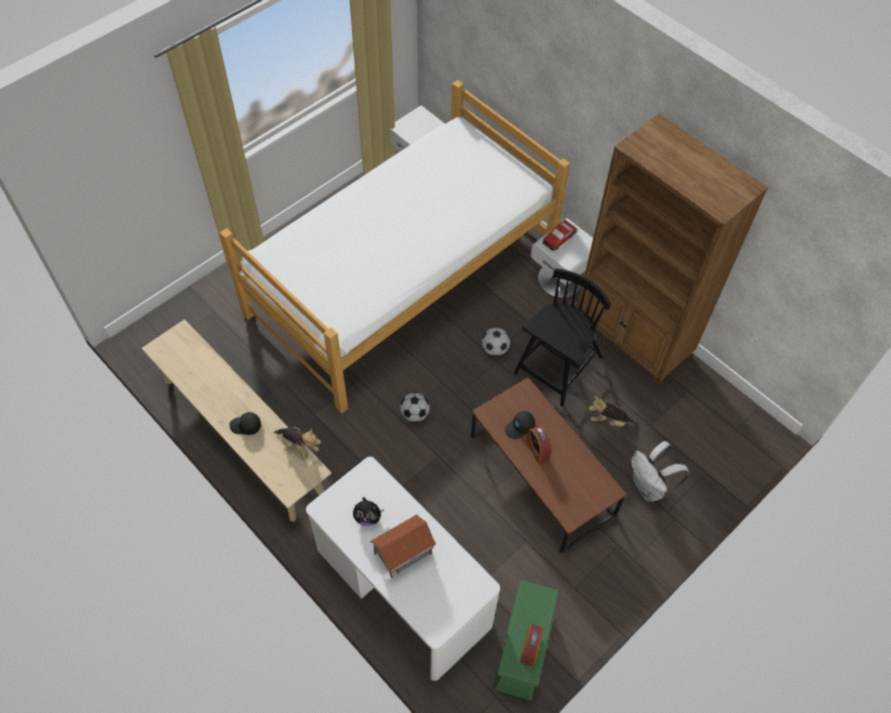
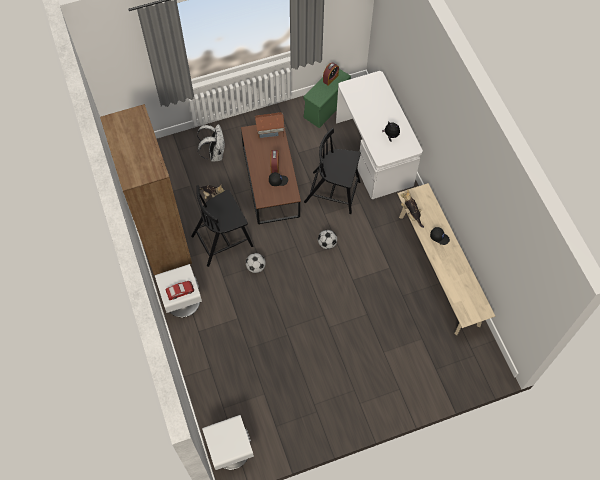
camera: 155 degrees left, 5 degrees up
(403, 281) = (292, 342): bed -> none
(403, 553) = (379, 113): toy house -> toy house (270, 131)
(439, 494) = (333, 192): none -> black chair

